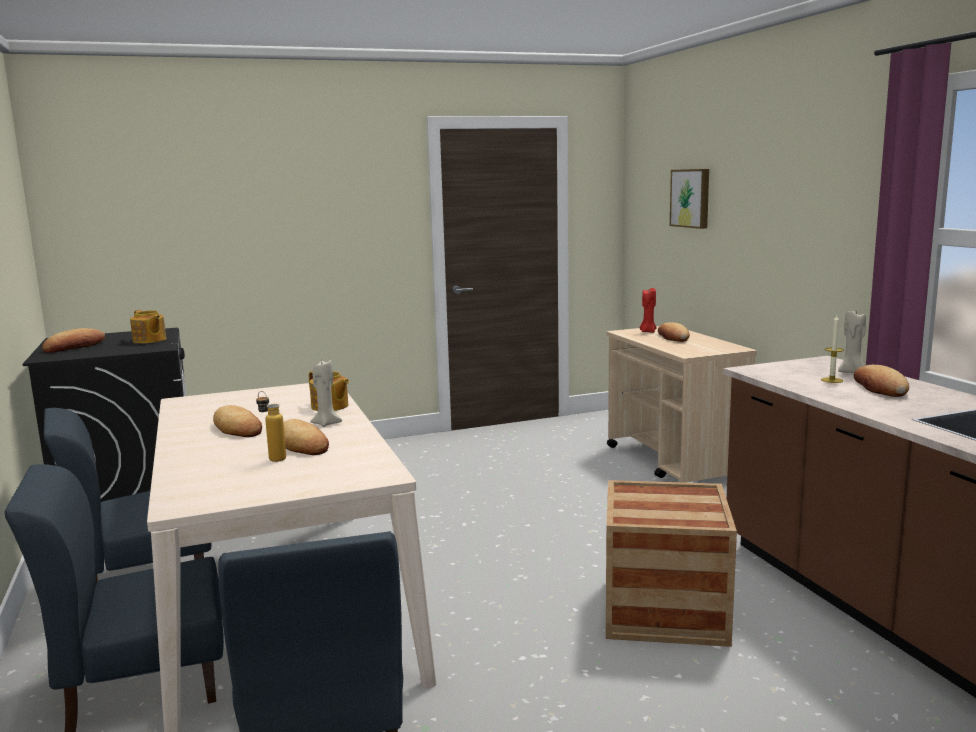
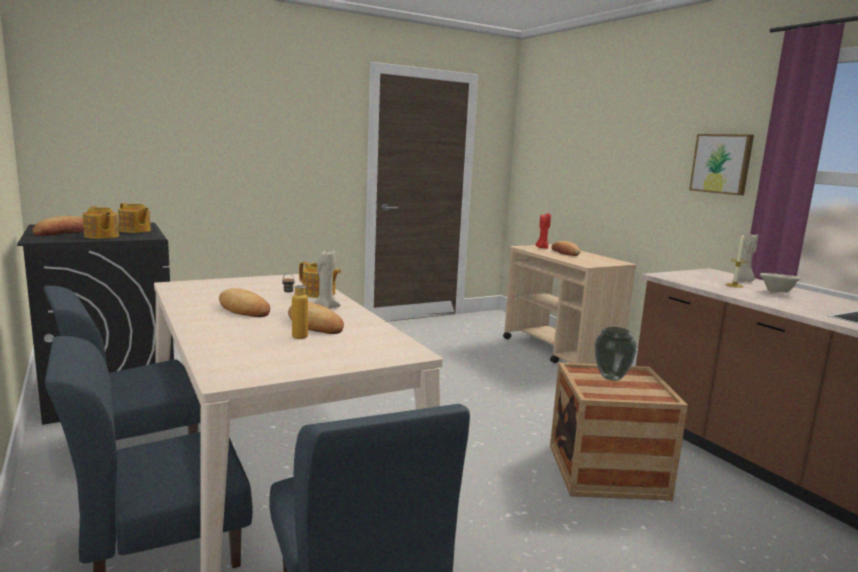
camera: 10 degrees left, 0 degrees up
(110, 350) = (101, 236): none -> teapot
(664, 498) = (611, 377): none -> vase
(691, 198) = (579, 145): picture -> picture (722, 163)
(880, 388) = (776, 292): bread -> beige bowl

